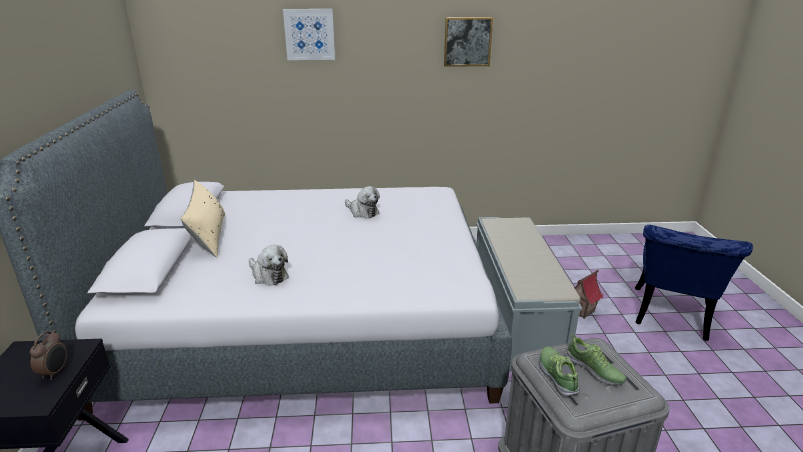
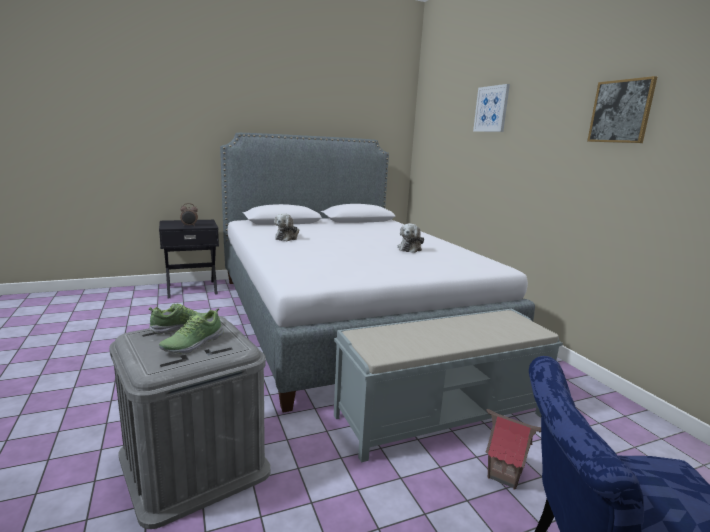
camera: 70 degrees right, 10 degrees down
(208, 235) = (329, 225): beige pillow -> none

